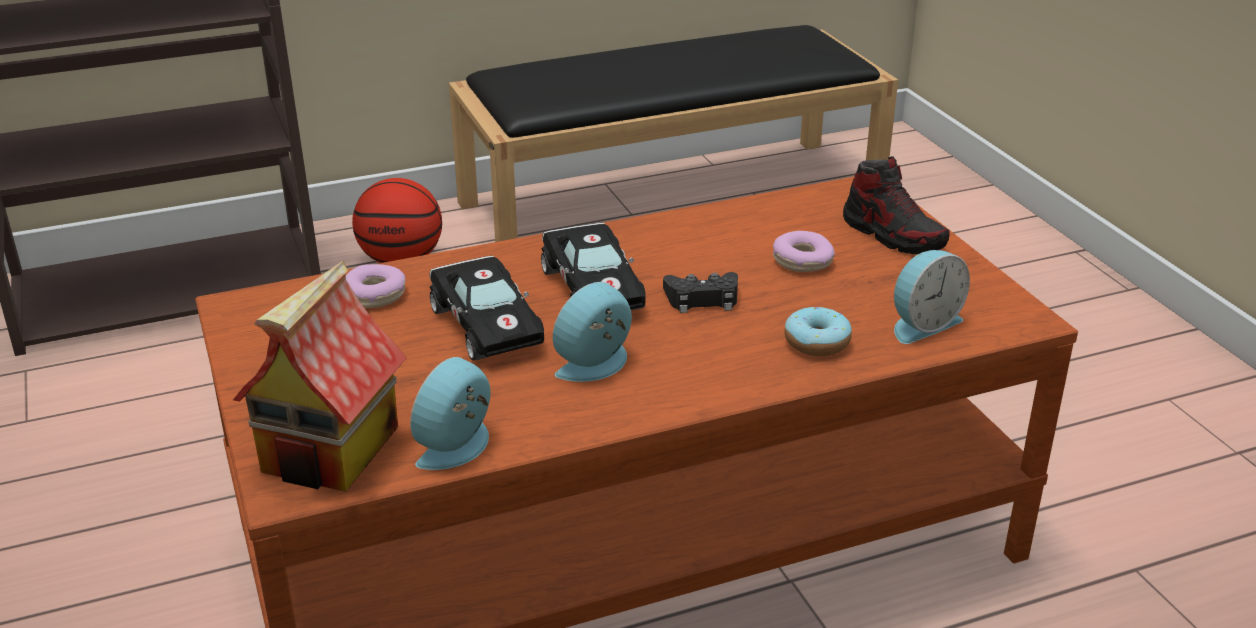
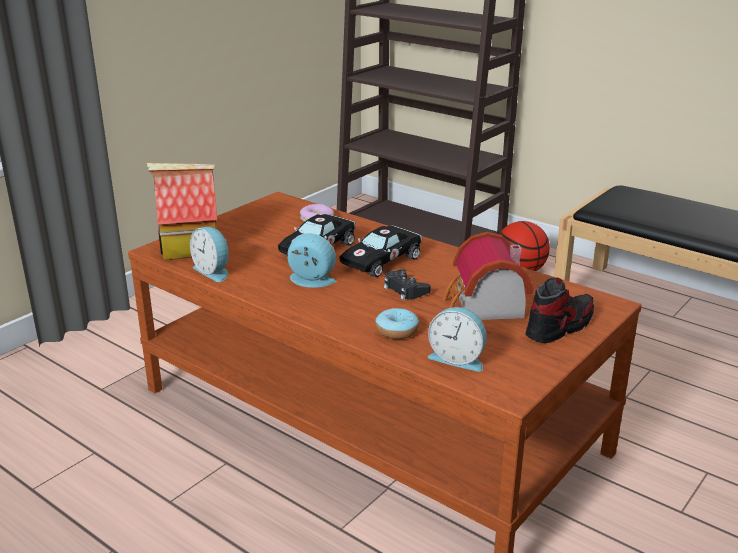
camera: 60 degrees right, 5 degrees down
(459, 447) = (213, 271): alarm clock -> alarm clock turned 135 degrees counterclockwise
(802, 261) = (485, 306): donut -> toy house
(893, 235) = (559, 326): shoe -> shoe turned 150 degrees counterclockwise

